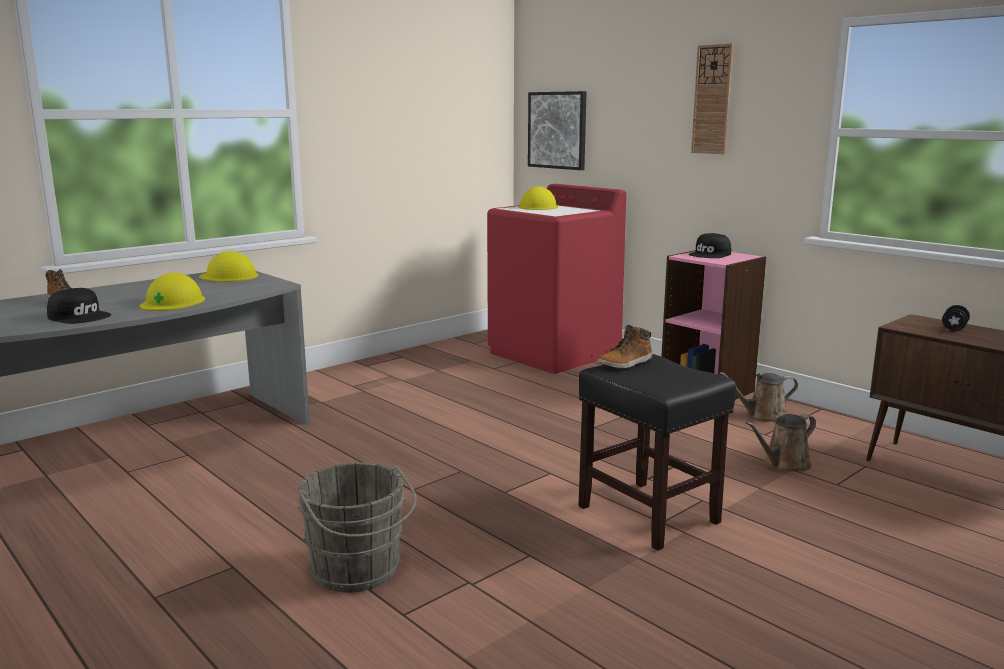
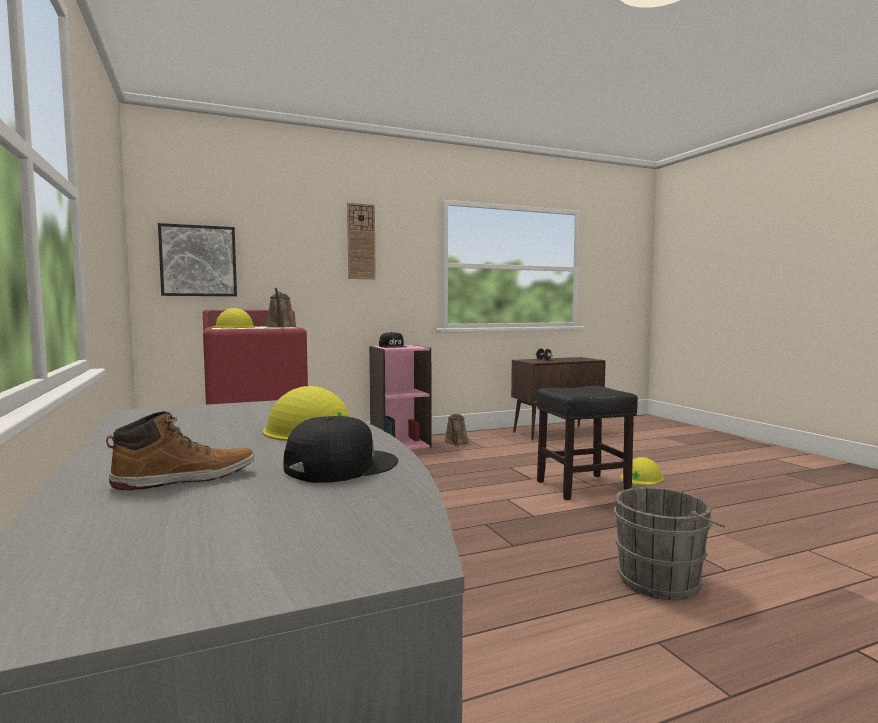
camera: 70 degrees left, 10 degrees down
(229, 276) = (174, 414): yellow hard hat -> yellow hard hat (641, 477)
(626, 363) = (564, 391): boot -> none
(783, 464) = (528, 452): brown watering can -> brown watering can (281, 327)

